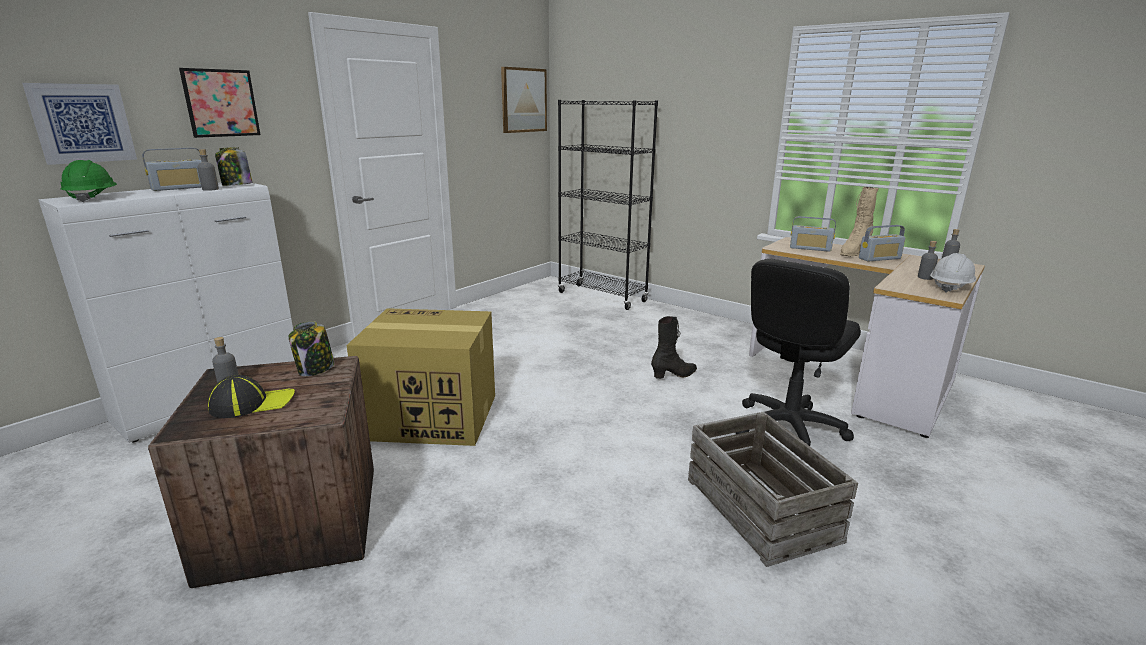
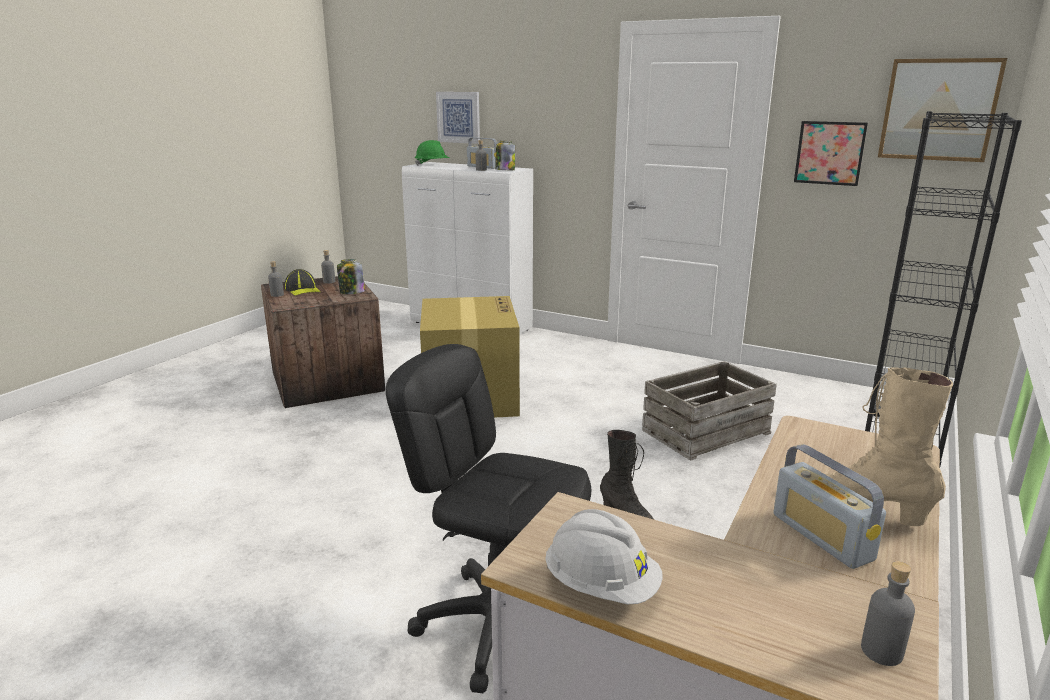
camera: 80 degrees right, 0 degrees up
(221, 103) = (536, 106): picture -> picture (829, 153)
(759, 509) = (312, 581): crate -> crate (705, 431)
(810, 248) = (837, 461): radio -> none
(925, 277) = (671, 568): grey bottle -> grey bottle (277, 295)

